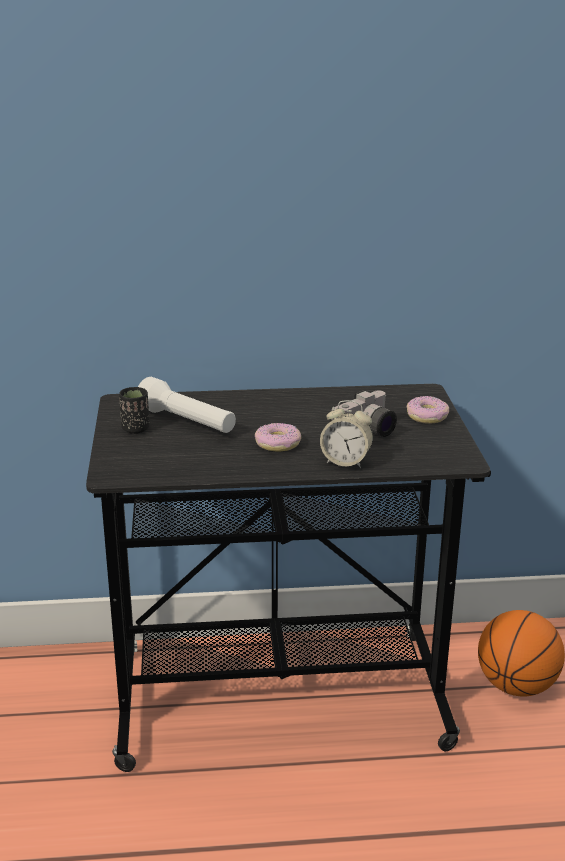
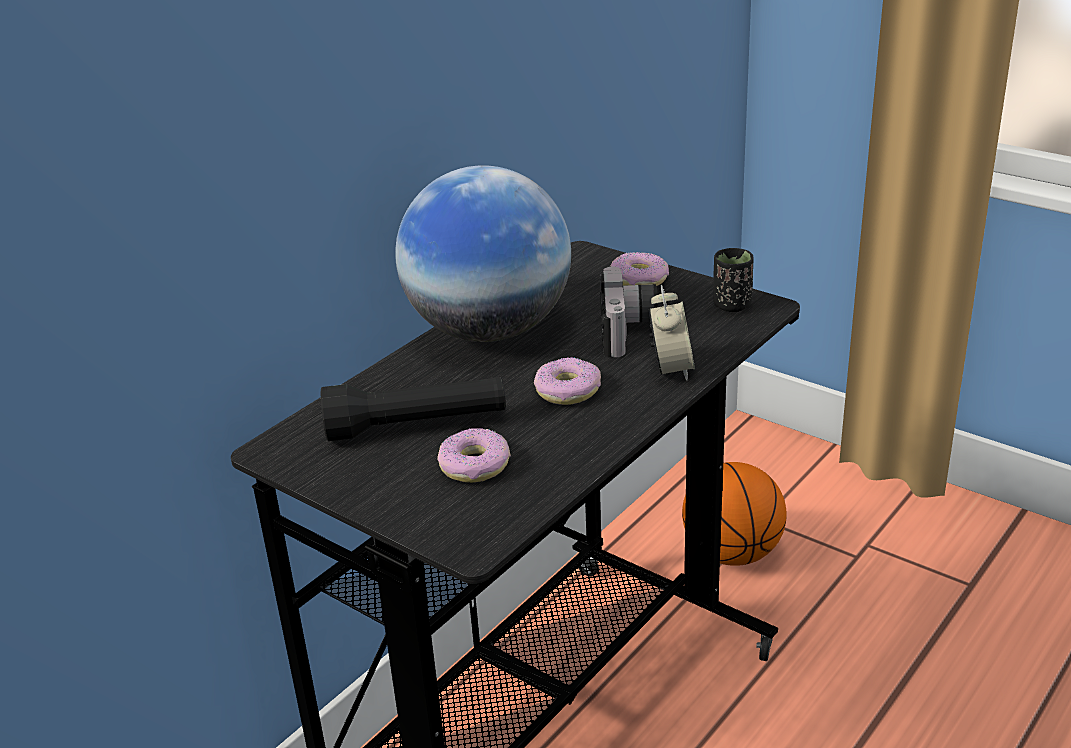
camera: 45 degrees left, 5 degrees up
(135, 429) = (372, 471): black cup -> black cup (732, 305)
(175, 449) = (475, 465): none -> donut
(187, 422) = (417, 426): white flashlight -> black flashlight
(302, 401) = (489, 330): none -> globe
(345, 462) = (671, 369): alarm clock -> alarm clock turned 60 degrees counterclockwise

